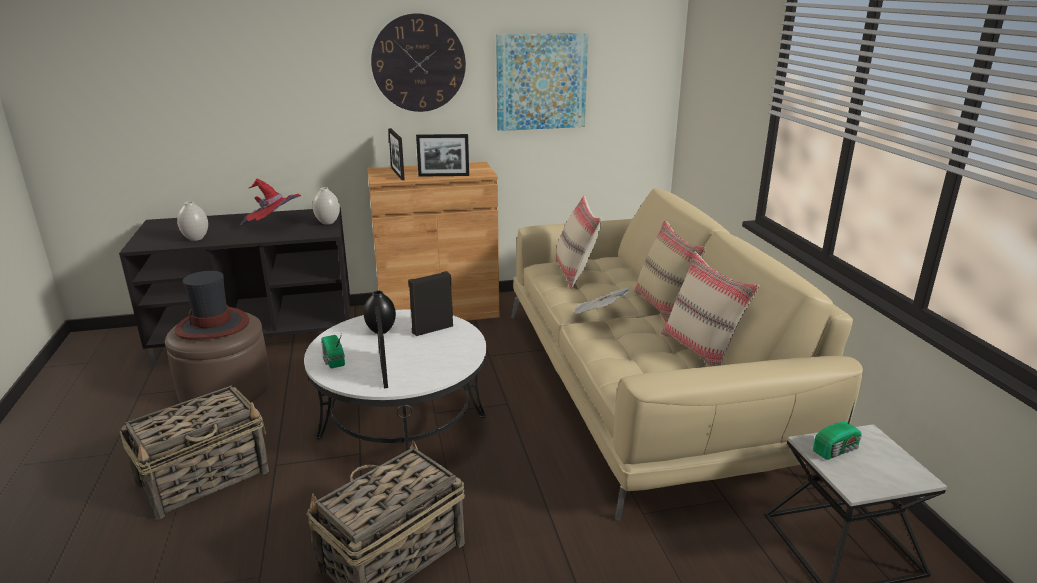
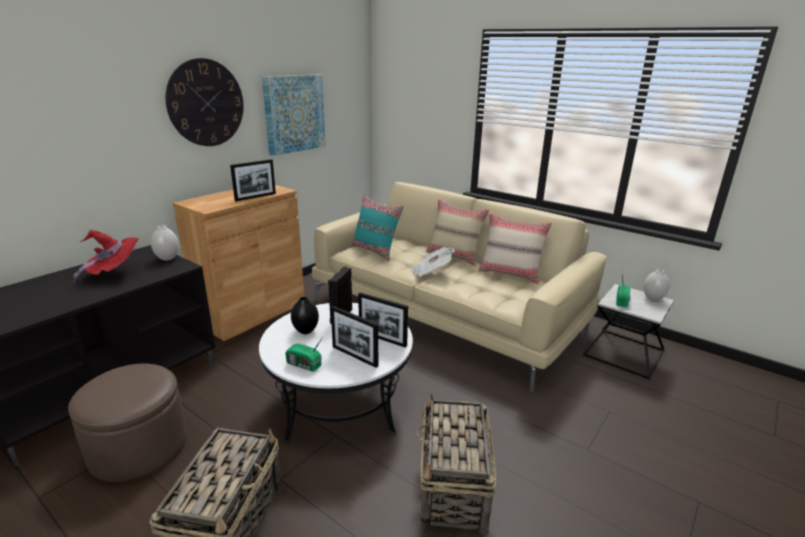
camera: 40 degrees left, 0 degrees up
(196, 238) = (44, 307): white vase -> white vase (653, 298)
(213, 325) = (124, 386): hat -> none
(397, 174) = (213, 202): picture frame -> picture frame (382, 339)
(576, 273) = (375, 251): beige pillow -> turquoise pillow

